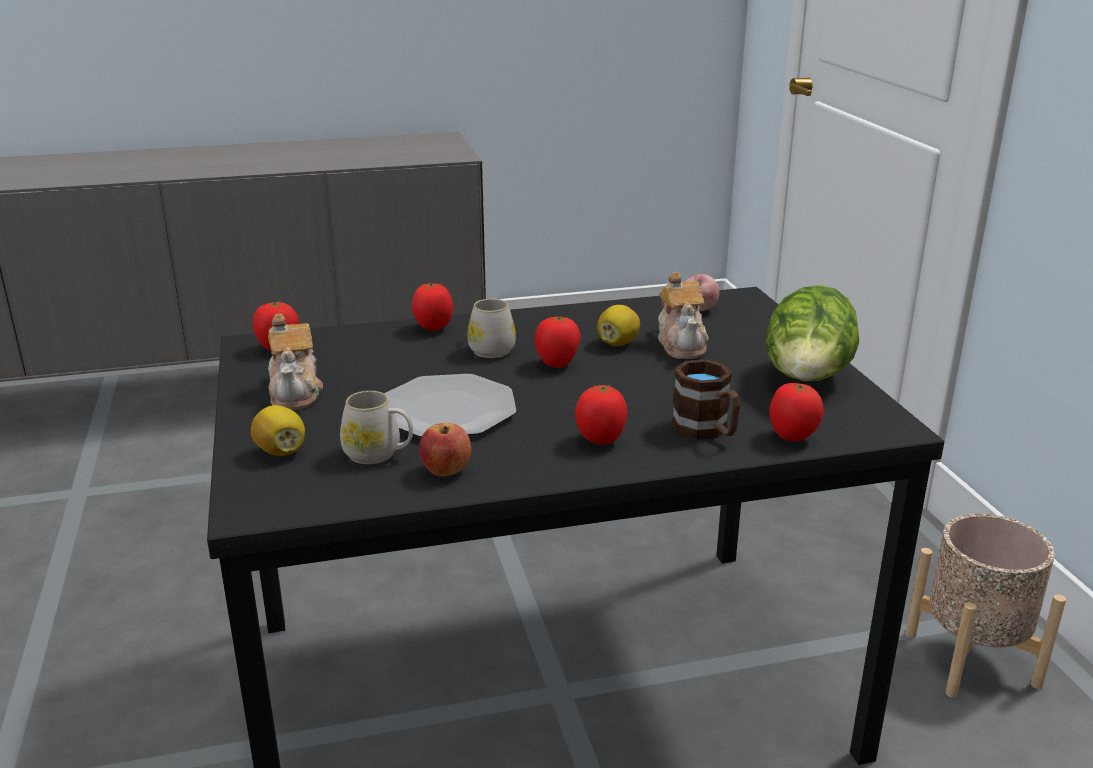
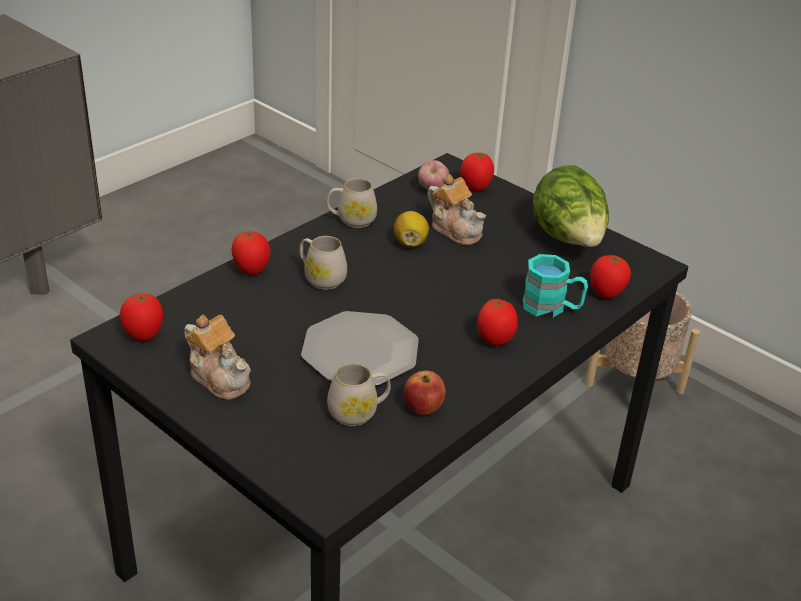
camera: 35 degrees left, 10 degrees up
(281, 451) = (281, 438): lemon -> none
(557, 364) = (389, 279): tomato -> tomato (475, 188)
(581, 314) = (351, 220): none -> white mug
(707, 431) = (552, 308): brown mug -> turquoise mug

